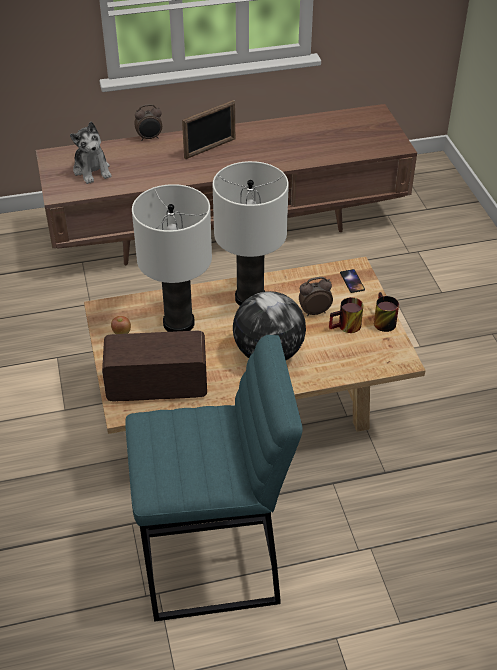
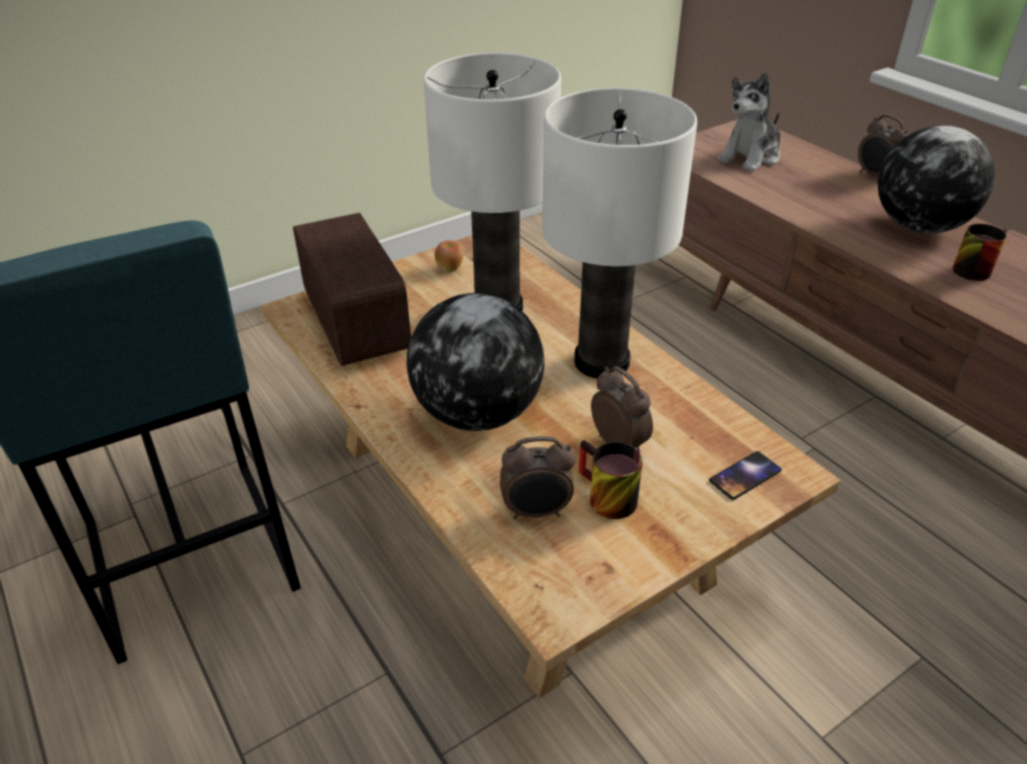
camera: 70 degrees right, 5 degrees down
(210, 148) = (919, 226): picture frame -> globe
(346, 351) = (537, 512): none -> alarm clock
(381, 321) = (656, 547): mug -> mug (972, 267)

